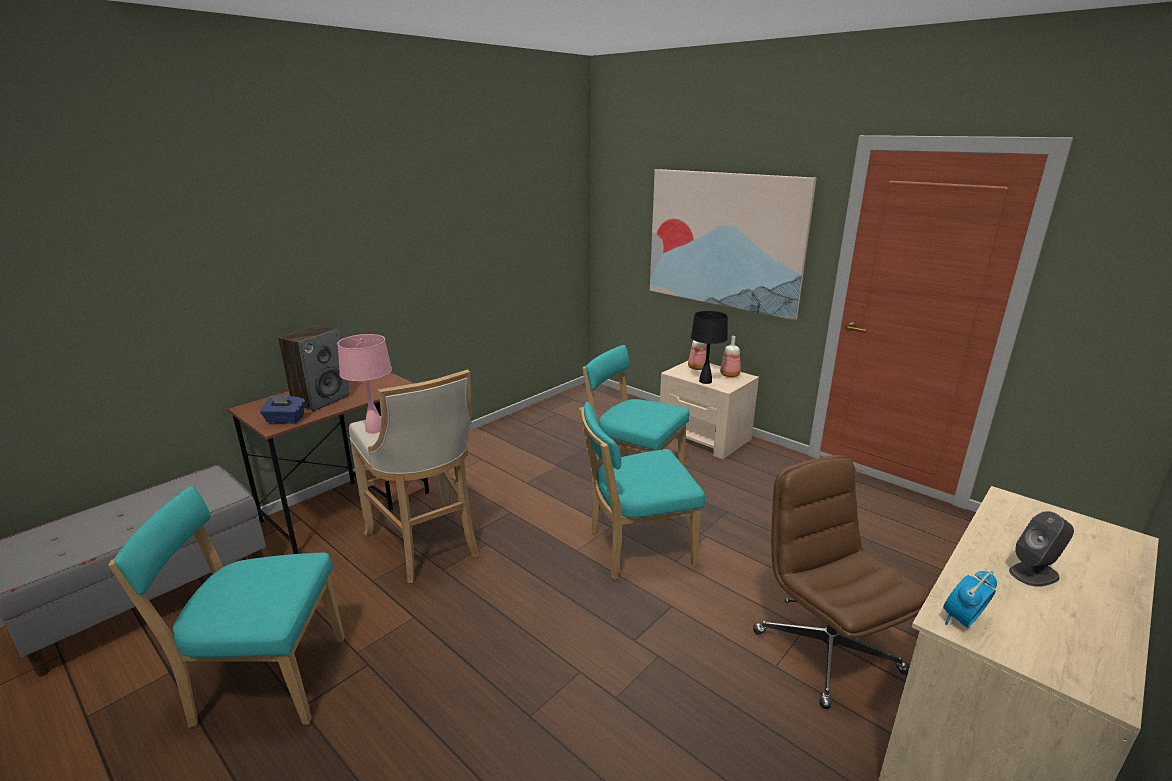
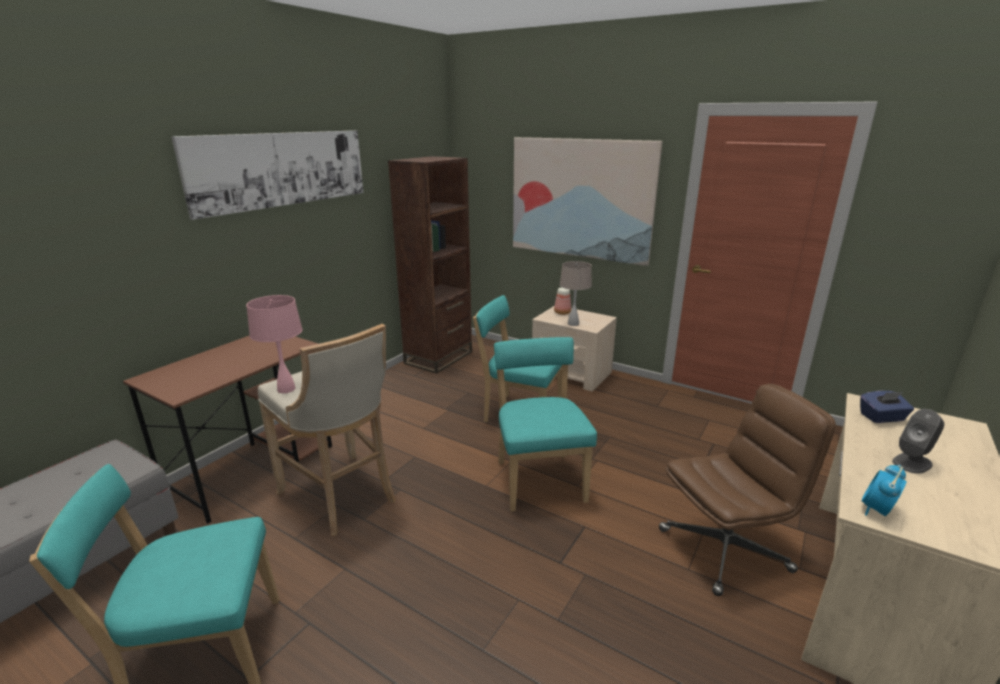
camera: 10 degrees left, 0 degrees up
(285, 420) = (190, 387): blue tissue box -> blue tissue box (882, 417)
(321, 400) = (223, 364): speaker -> none
(396, 203) = (282, 169): none -> picture
(561, 408) = (439, 357): none -> brown bookcase
(636, 549) = (539, 478): turquoise chair -> turquoise chair turned 105 degrees clockwise
(705, 381) = (573, 324): black table lamp -> beige table lamp
(730, 375) = (592, 317): bottle -> none
(825, 650) = (725, 549): brown office chair -> brown office chair turned 105 degrees clockwise

